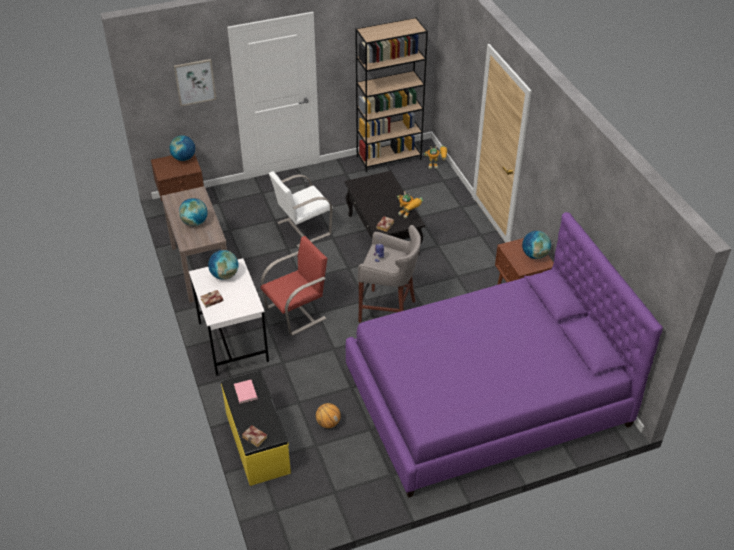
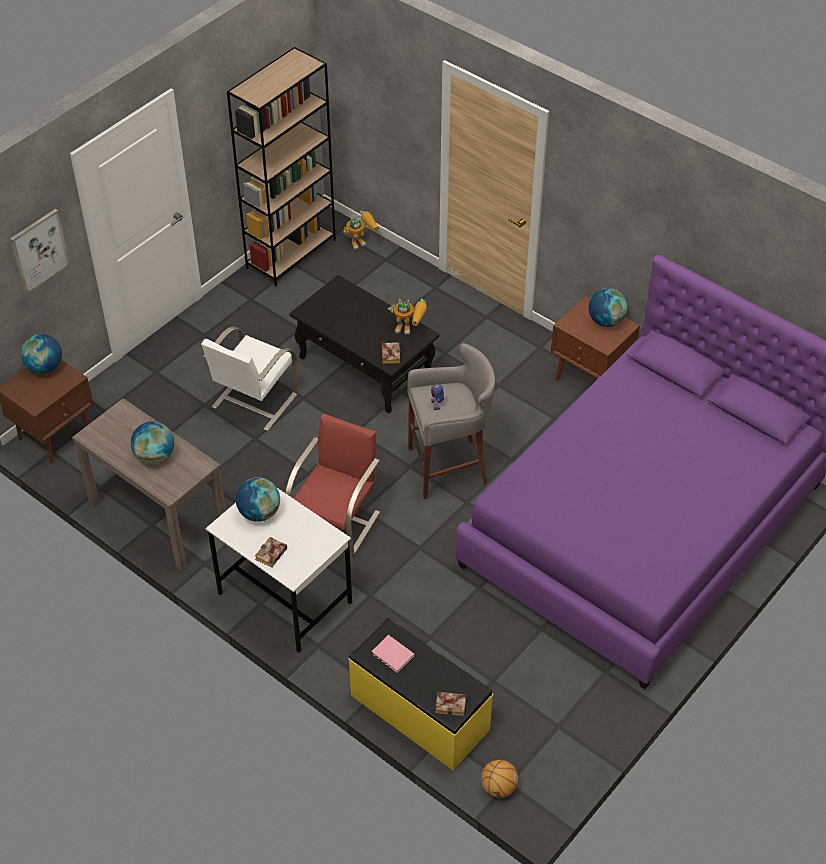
camera: 30 degrees left, 5 degrees up
(328, 423) = (486, 645): basketball -> basketball (498, 787)

